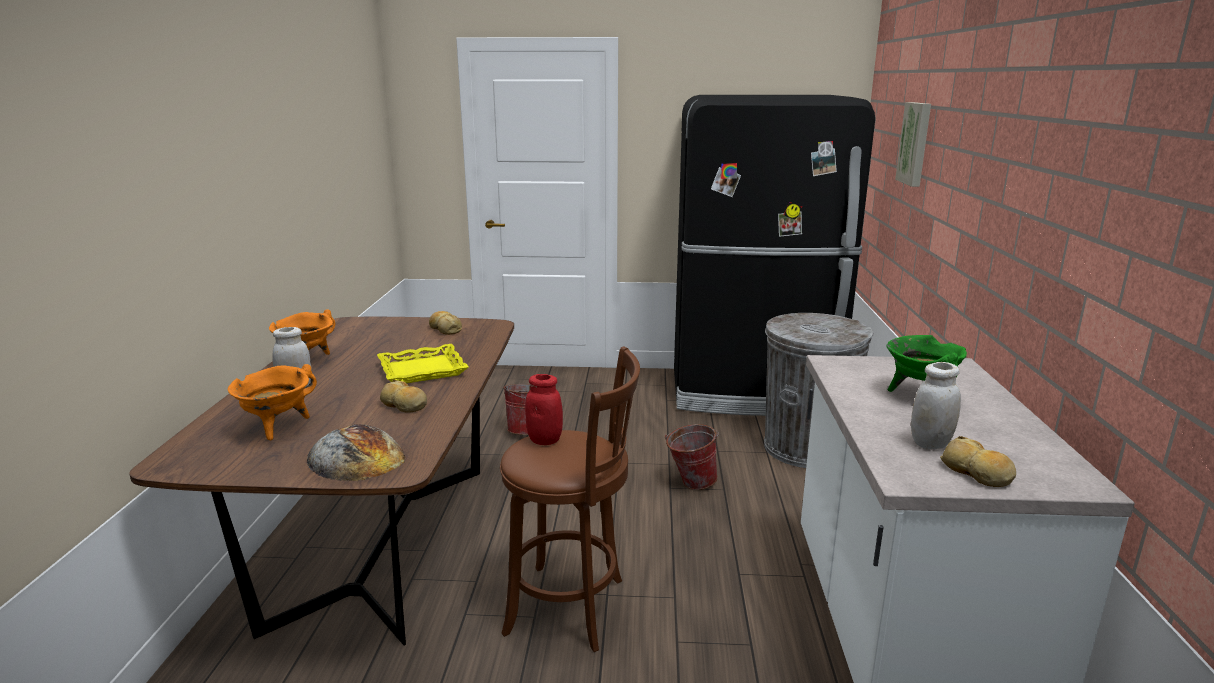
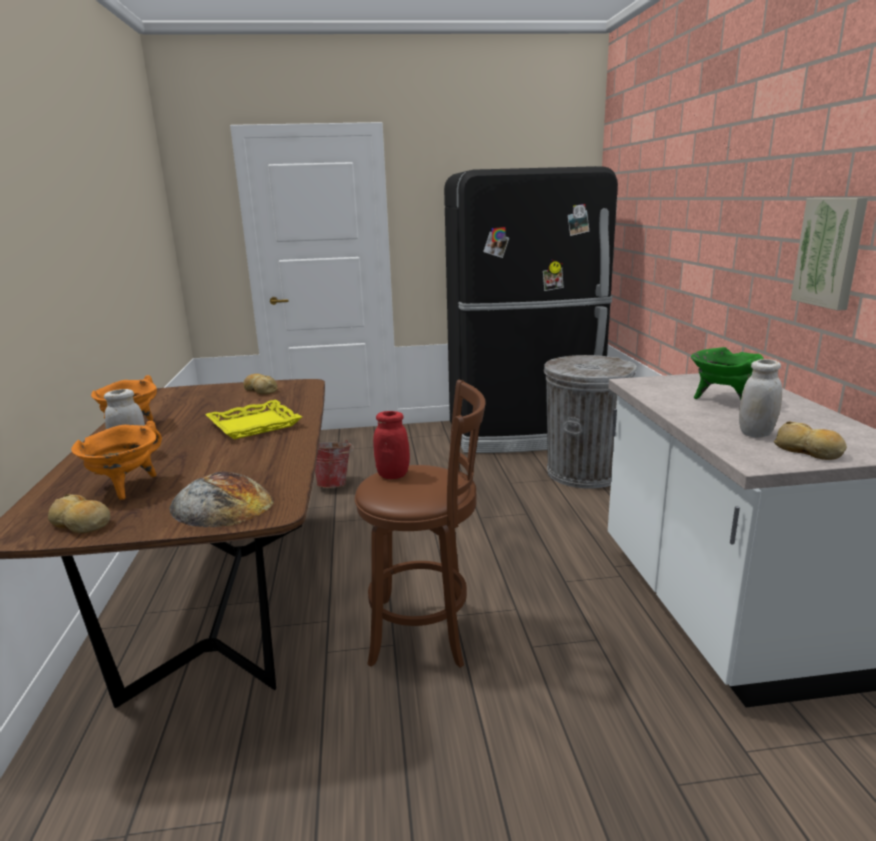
camera: 10 degrees left, 0 degrees up
(404, 405) = (250, 455): bread -> bread (81, 524)
(690, 483) = (496, 512): bucket -> none
(916, 143) = (657, 201): picture -> picture (831, 252)

